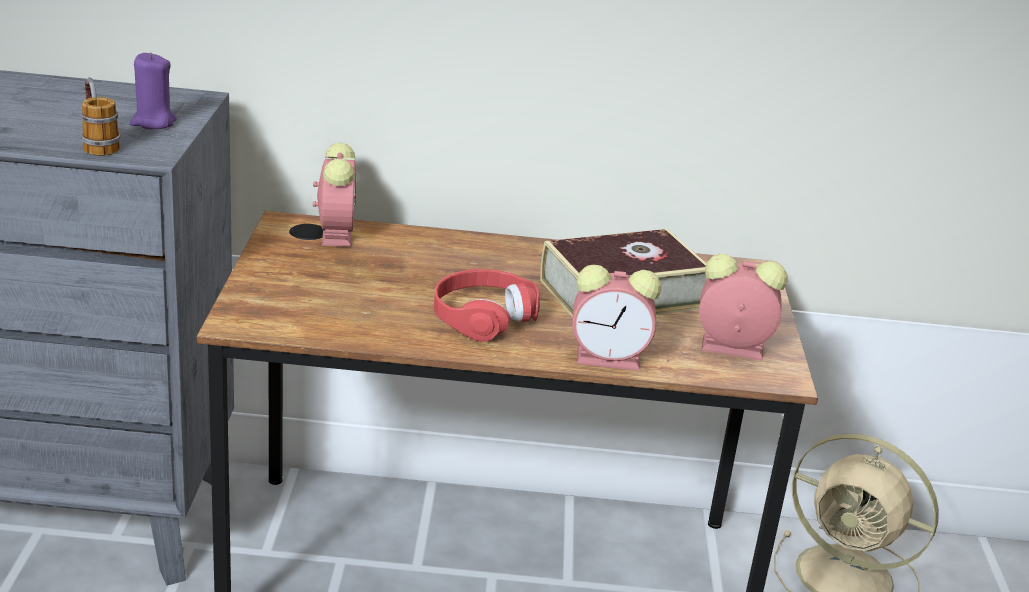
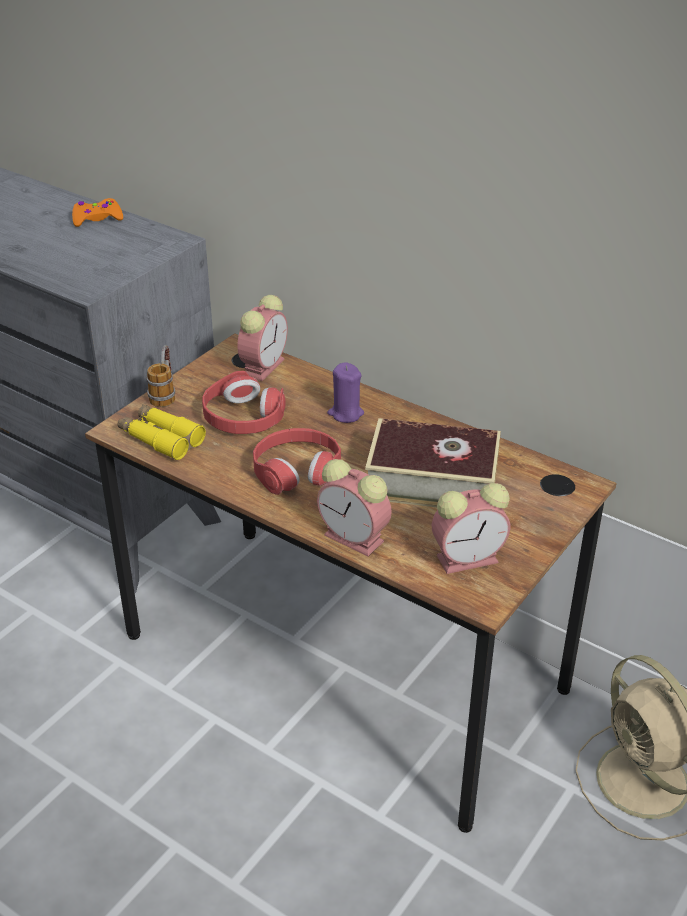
camera: 35 degrees right, 10 degrees up
(67, 90) = (97, 219): none -> orange game controller
(98, 143) = (65, 272): mug -> mug (164, 392)
(153, 122) = (120, 259): purple candle -> purple candle (345, 413)
(297, 321) = (161, 438): none -> yellow binoculars
(368, 282) = (243, 417): none -> red headphones
(729, 347) = (469, 558): alarm clock -> alarm clock turned 120 degrees clockwise

